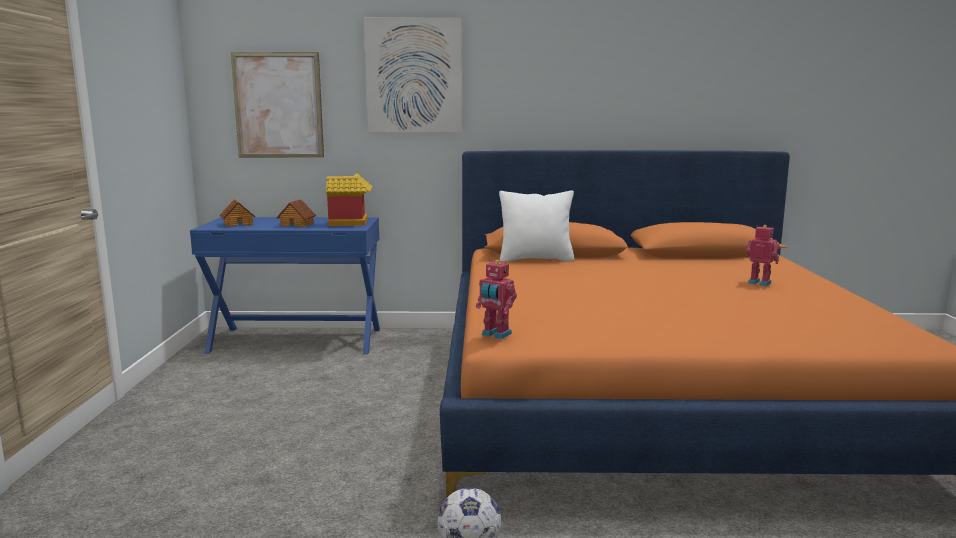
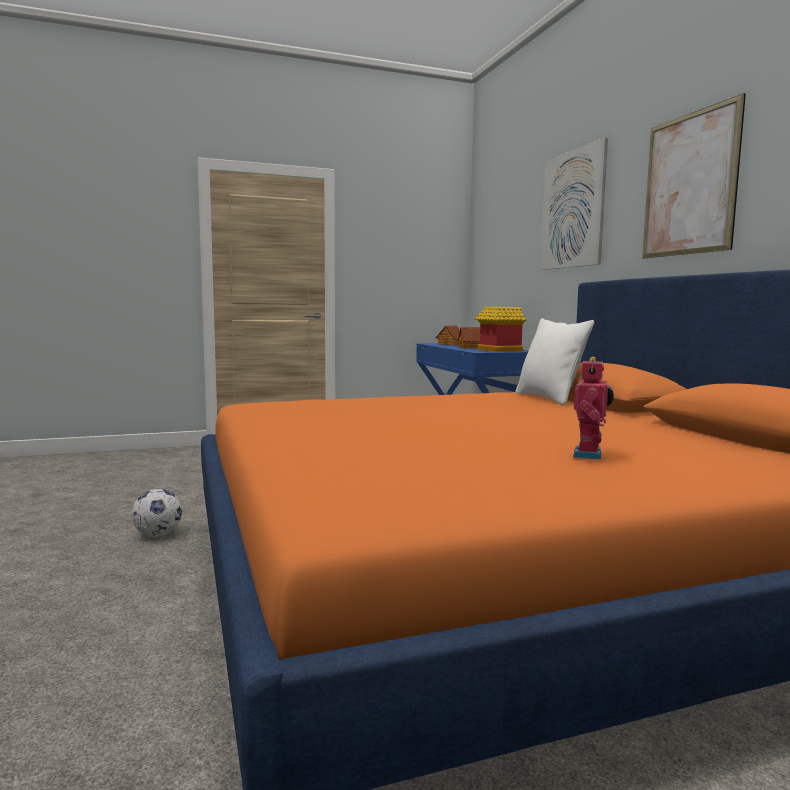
camera: 70 degrees right, 5 degrees down
(278, 105) = (502, 251): picture -> picture (689, 184)
(495, 334) = (256, 401): toy robot -> none

